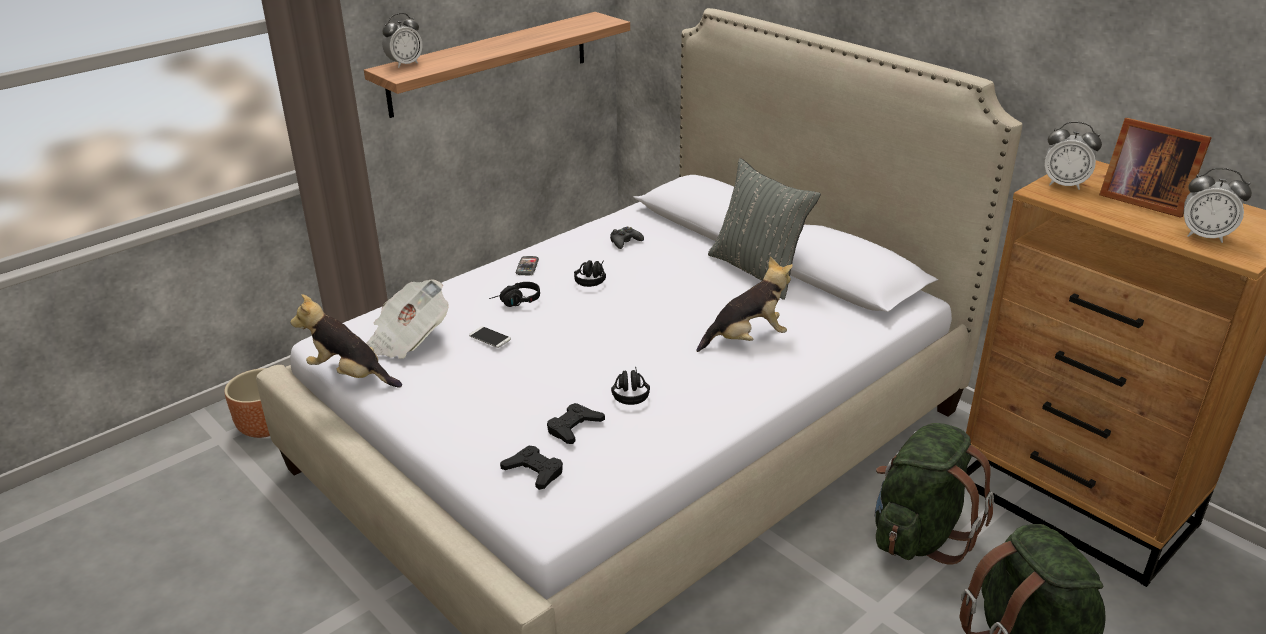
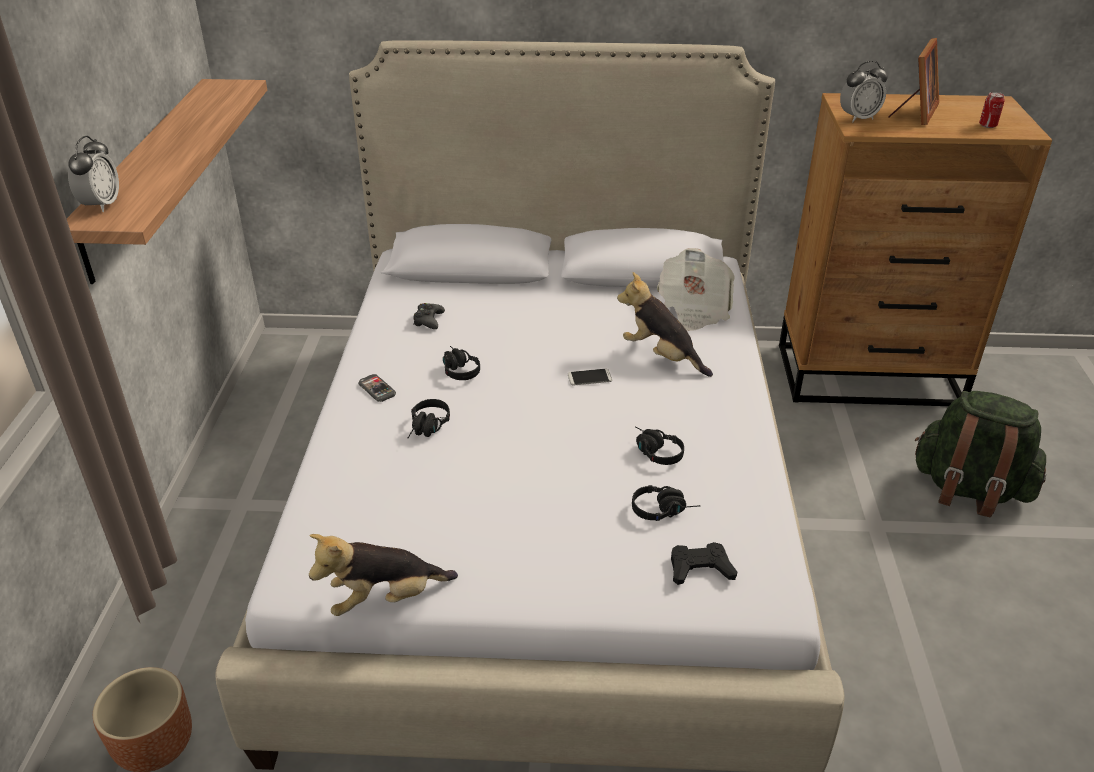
camera: 45 degrees left, 5 degrees up
(407, 339) = (384, 526): newspaper -> newspaper (694, 309)
(490, 337) = (464, 475): phone -> phone (589, 377)
(574, 427) = (664, 510): black game controller -> black headphones
(747, 339) = (661, 356): plush toy -> plush toy turned 75 degrees counterclockwise
(758, 271) = (579, 294): grey pillow -> none
(918, 534) = (824, 454): green backpack -> none
(1142, 200) = (915, 113): picture frame -> picture frame turned 60 degrees counterclockwise
(1204, 236) = (987, 125): alarm clock -> can

